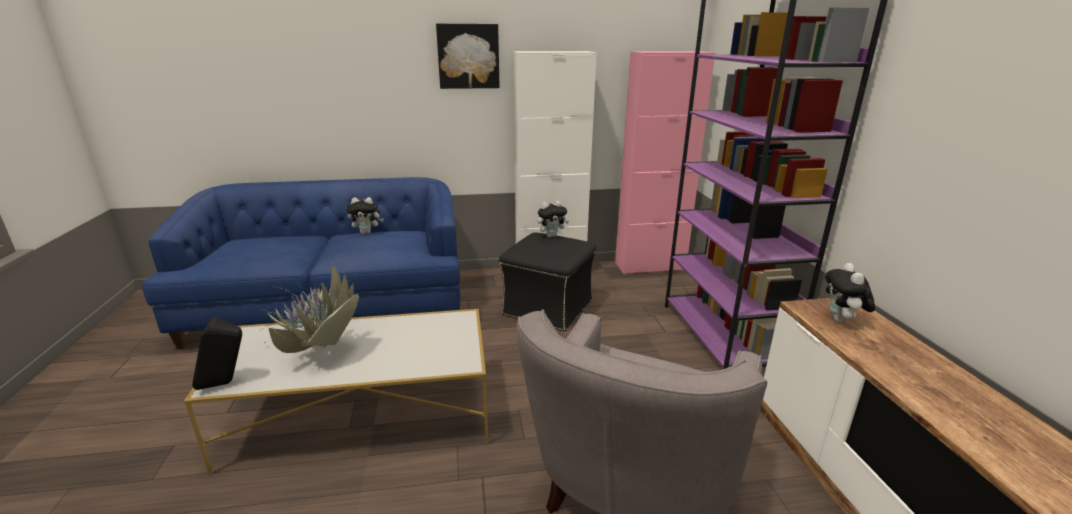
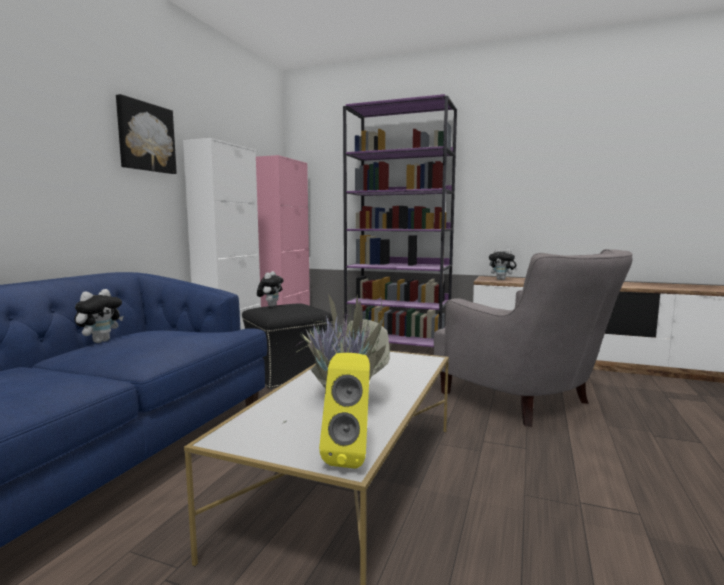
camera: 60 degrees left, 15 degrees down
(225, 383) = (350, 455): black speaker -> yellow speaker

